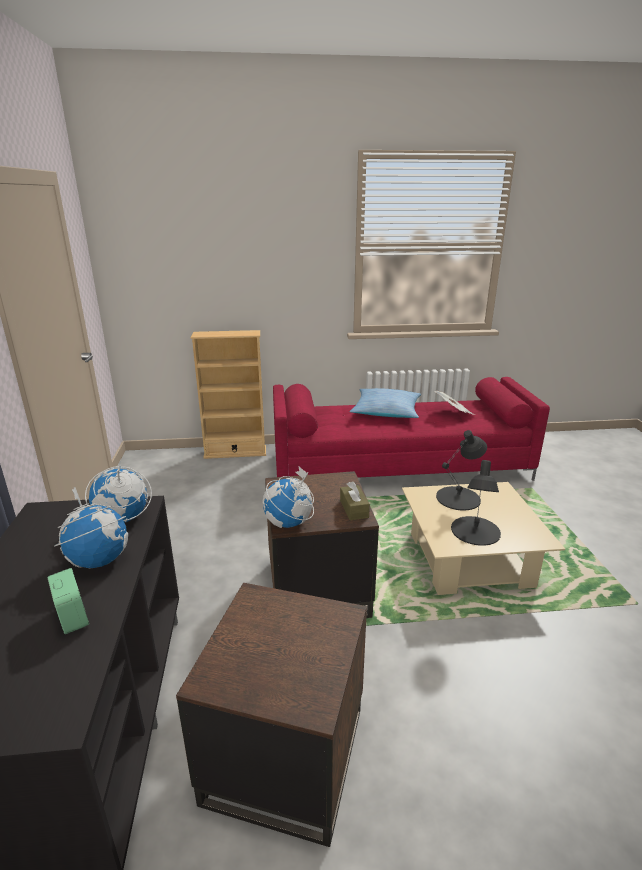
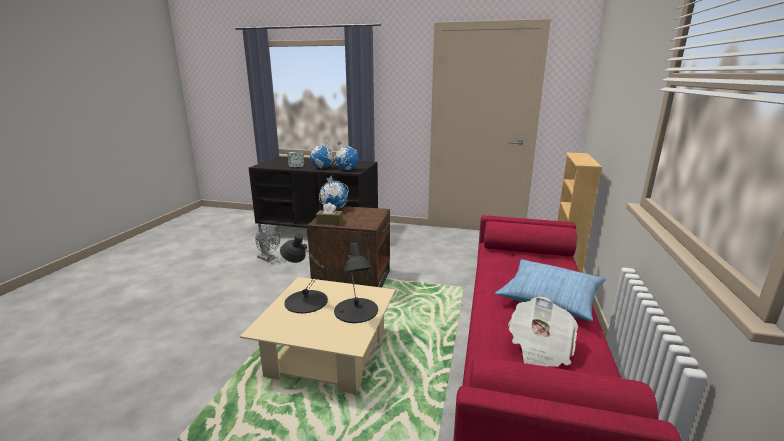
camera: 110 degrees right, 5 degrees down
(284, 754) = (268, 258): brown side table -> grey fan

